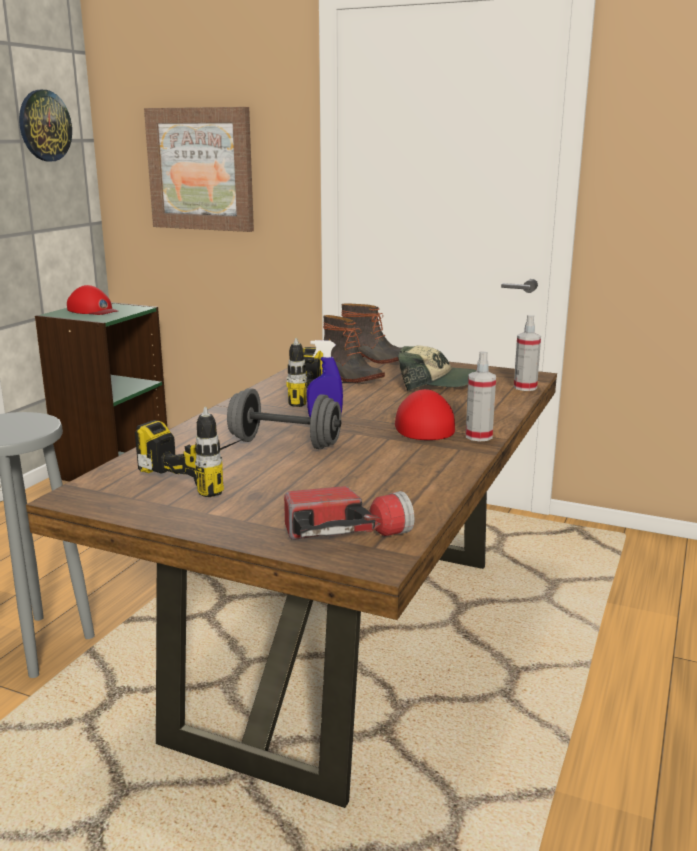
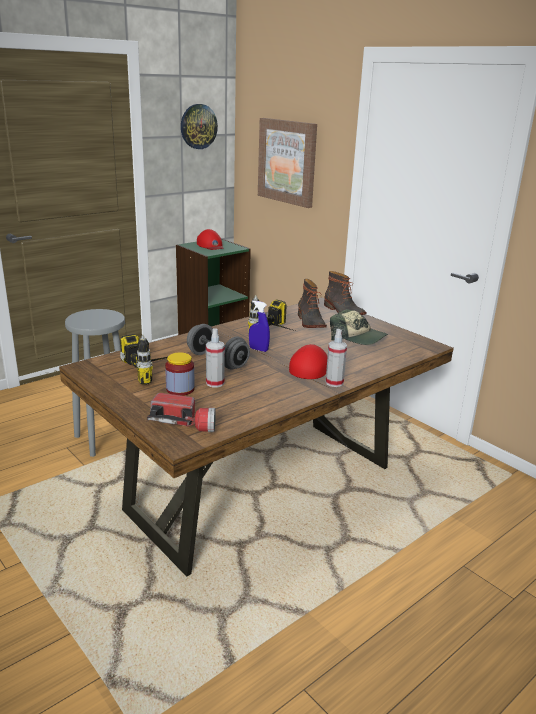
camera: 25 degrees right, 5 degrees up
(278, 490) = (180, 389): none -> jar
(525, 387) = (414, 354): spray bottle -> spray bottle (215, 383)

